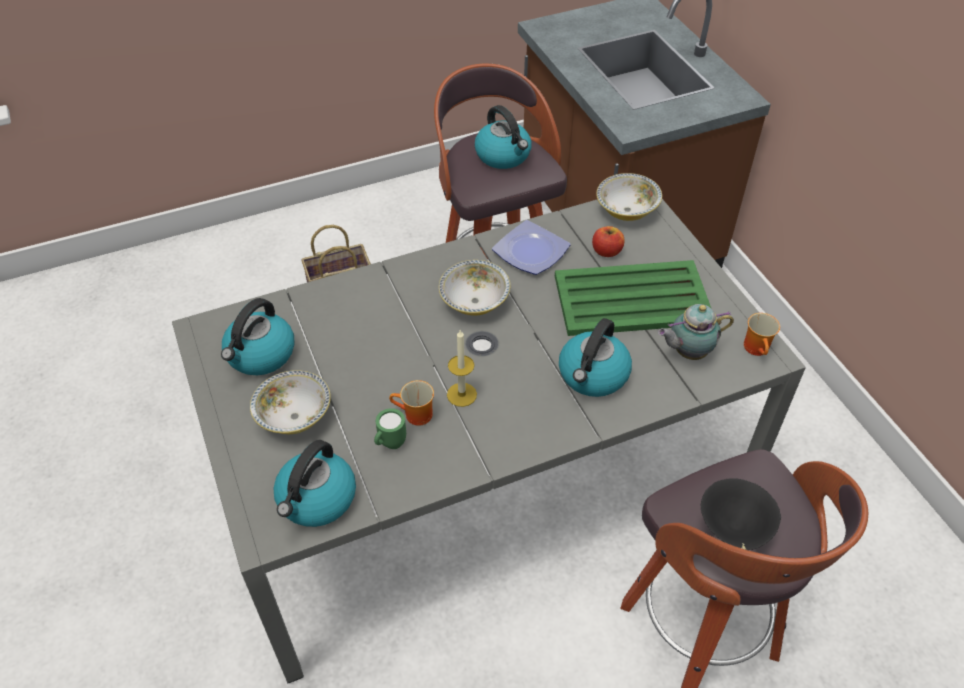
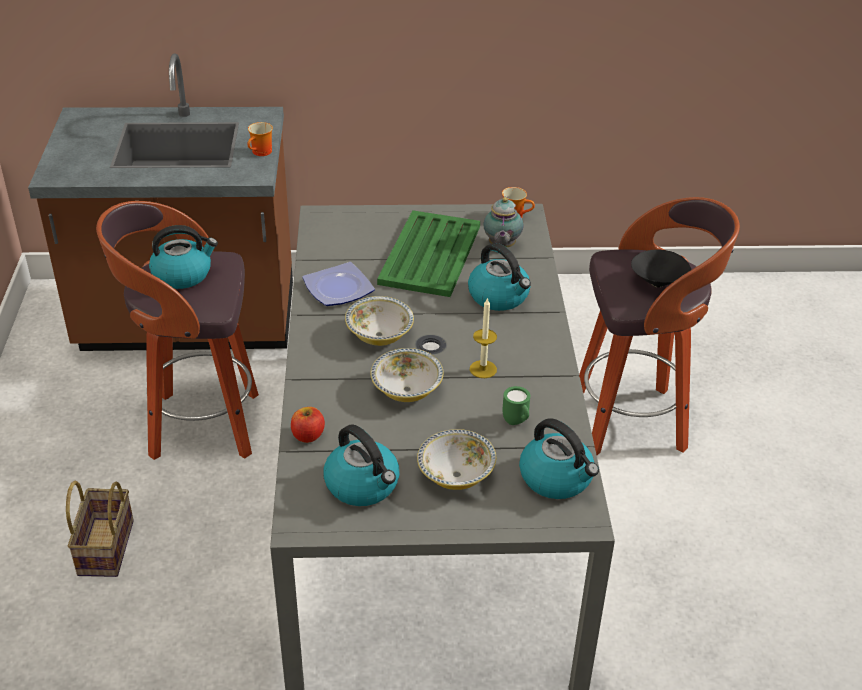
camera: 70 degrees left, 10 degrees down
(415, 416) = (493, 401): mug -> mug (262, 153)
(606, 251) = (367, 250): apple -> apple (308, 435)
(626, 210) = (325, 226): bowl -> bowl (406, 390)

